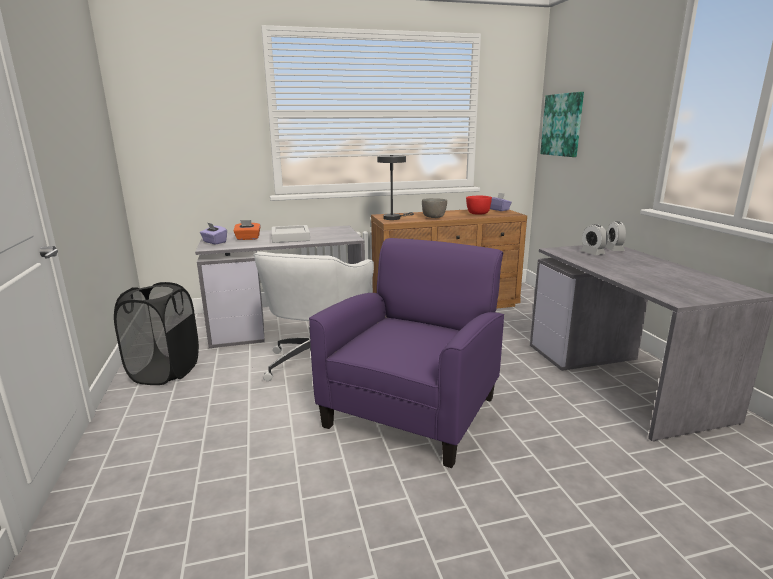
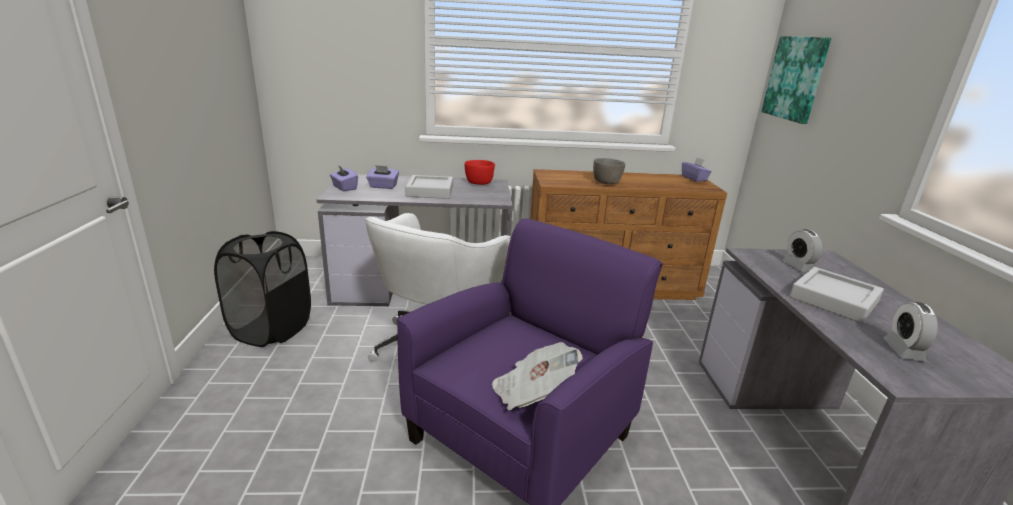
camera: 10 degrees right, 5 degrees up
(248, 238) = (383, 186): orange tissue box -> purple tissue box
(394, 218) = (557, 178): grey table lamp -> none
(428, 355) = (533, 393): none -> newspaper
(477, 214) = (663, 183): red bowl -> red bowl (479, 183)
(614, 249) = (830, 263): alarm clock -> alarm clock (903, 350)
(622, 267) = (833, 300): none -> grey tray

